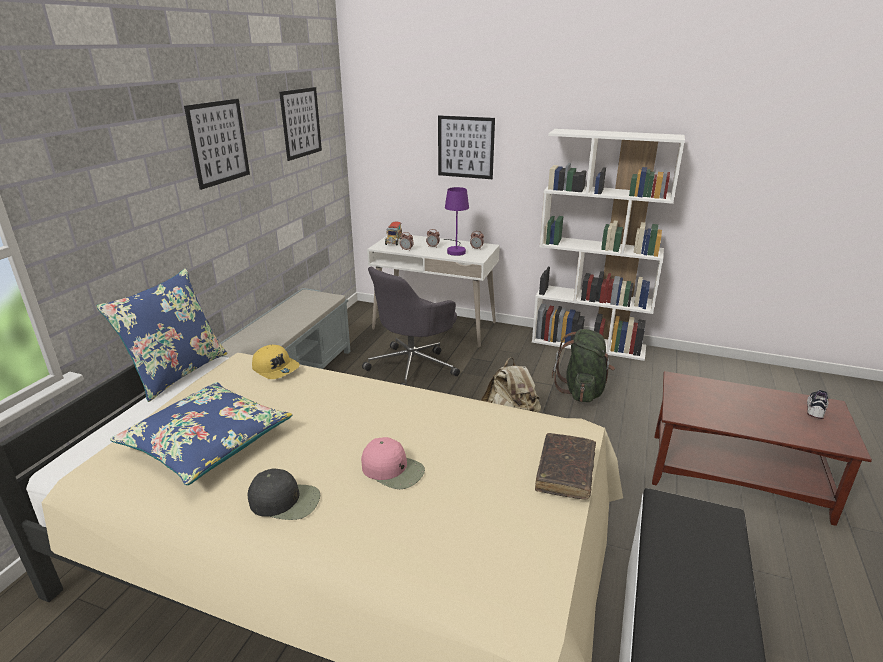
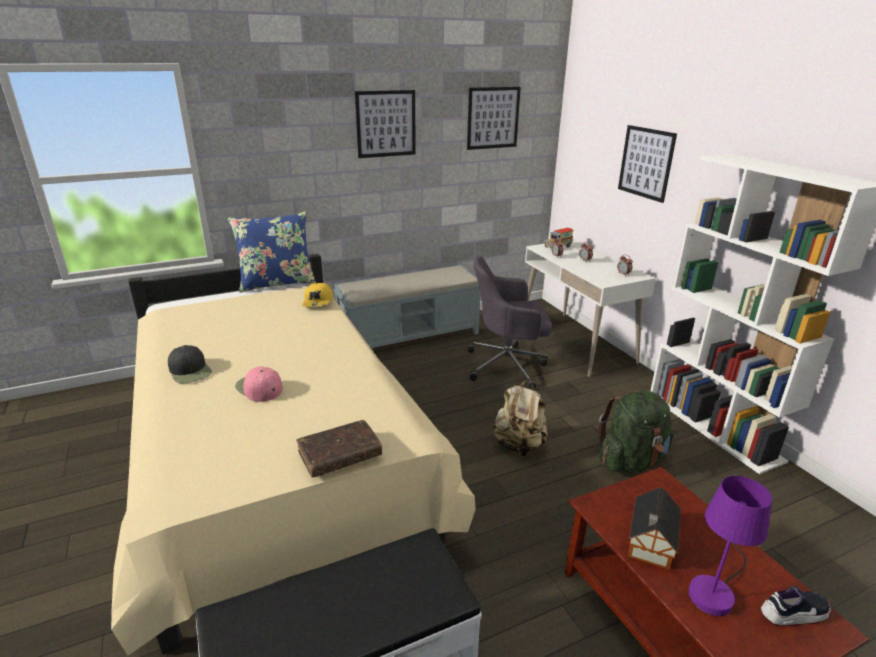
camera: 45 degrees right, 0 degrees up
(207, 442) = (218, 324): blue pillow -> none
(393, 470) = (259, 388): pink cap -> pink cap turned 150 degrees clockwise
(456, 250) = (599, 270): purple table lamp -> purple table lamp (715, 589)
(729, 416) = (649, 543): none -> toy house

